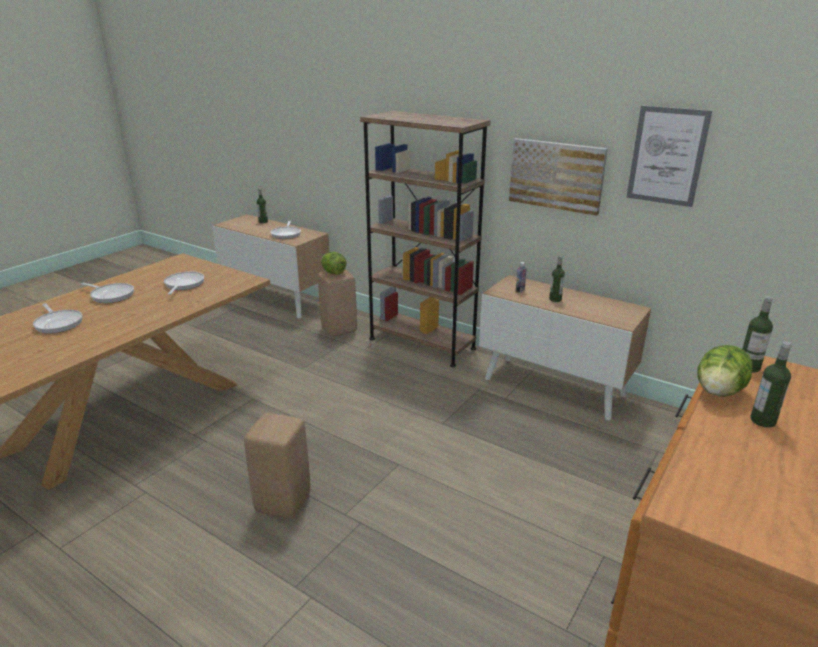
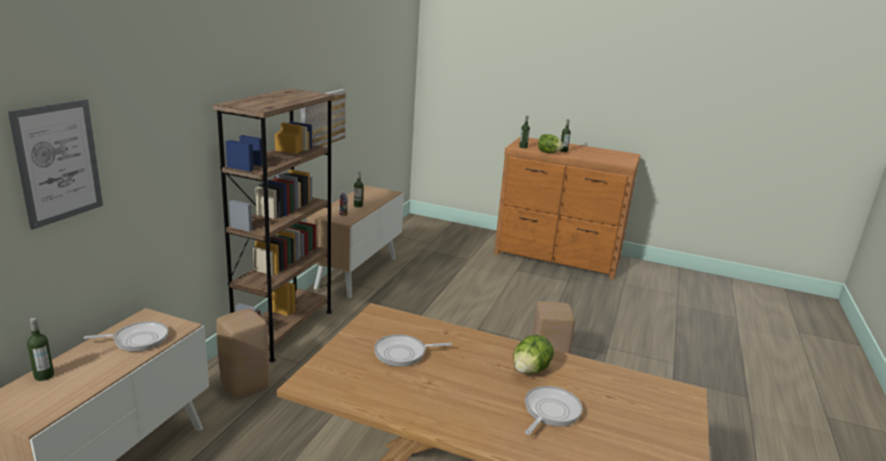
camera: 105 degrees left, 5 degrees down
(111, 295) = (456, 401): frying pan -> none
(333, 272) = (241, 319): lettuce -> lettuce (530, 370)
(667, 156) = (361, 85): picture -> picture (58, 162)

